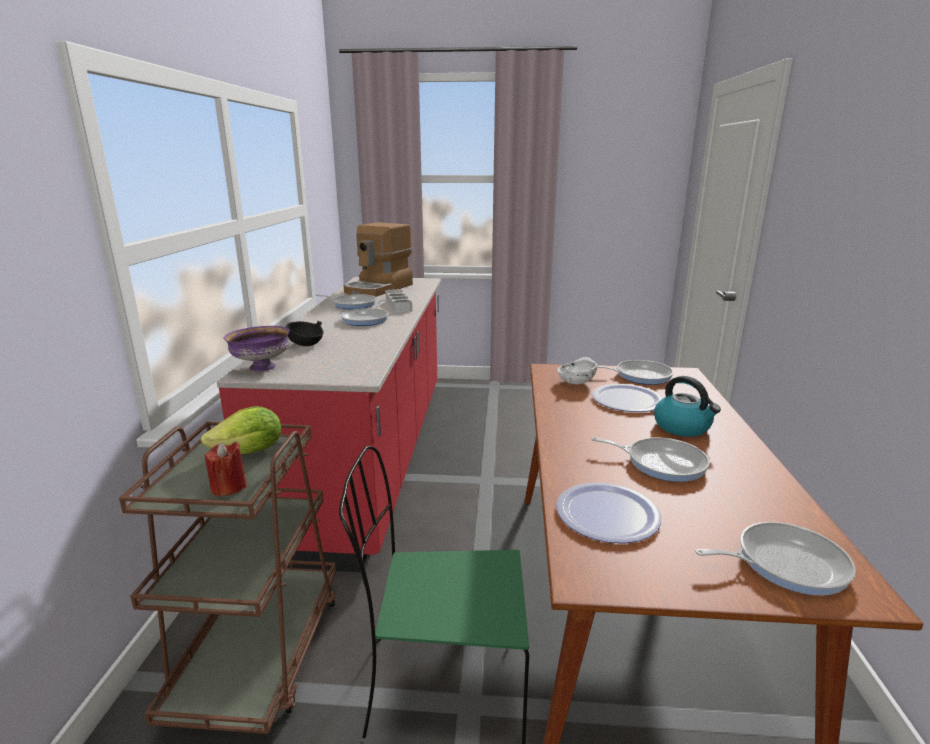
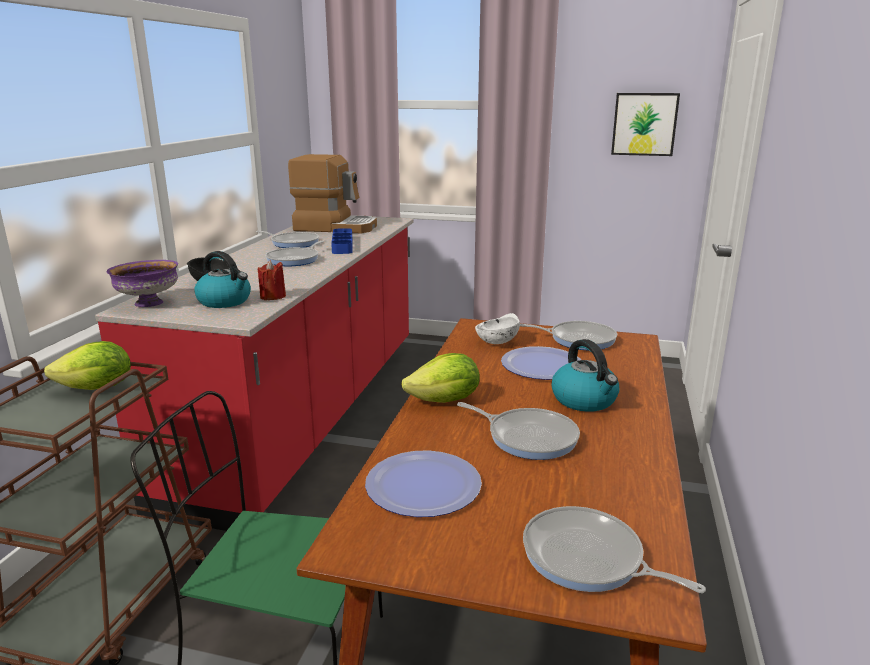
camera: 10 degrees right, 0 degrees up
(228, 487) = (54, 420): red candle -> red candle (273, 297)
(334, 361) = (225, 301): none -> kettle
(379, 288) = (335, 227): coffee machine -> coffee machine turned 120 degrees counterclockwise
(398, 304) = (342, 245): grey tray -> blue tray
(571, 437) = (445, 401): none -> lettuce
(631, 194) = (644, 124): none -> picture
(785, 563) = (588, 559): frying pan -> frying pan turned 150 degrees counterclockwise

